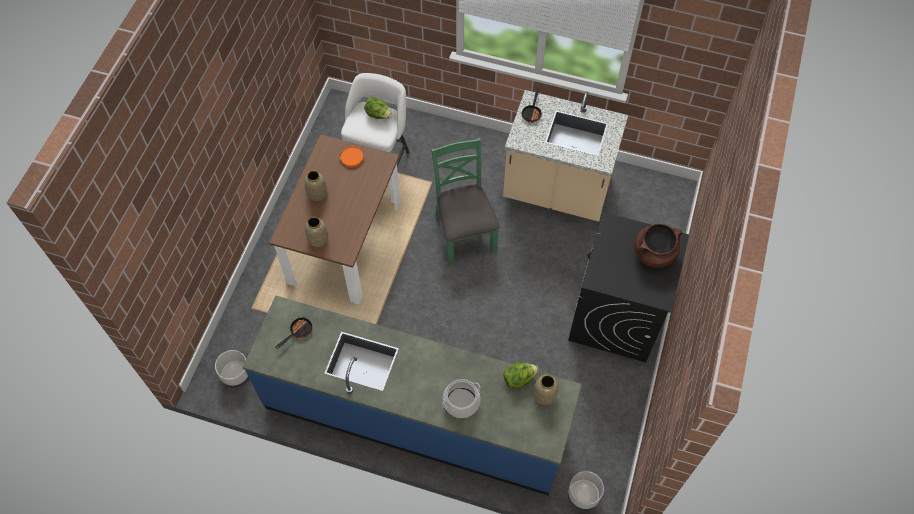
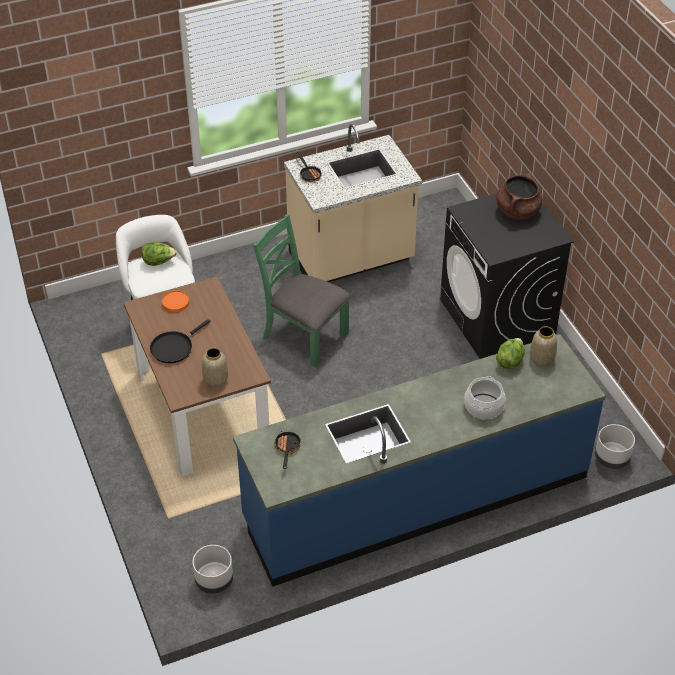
camera: 40 degrees left, 15 degrees down
(317, 194) = (174, 347): vase -> black frying pan

